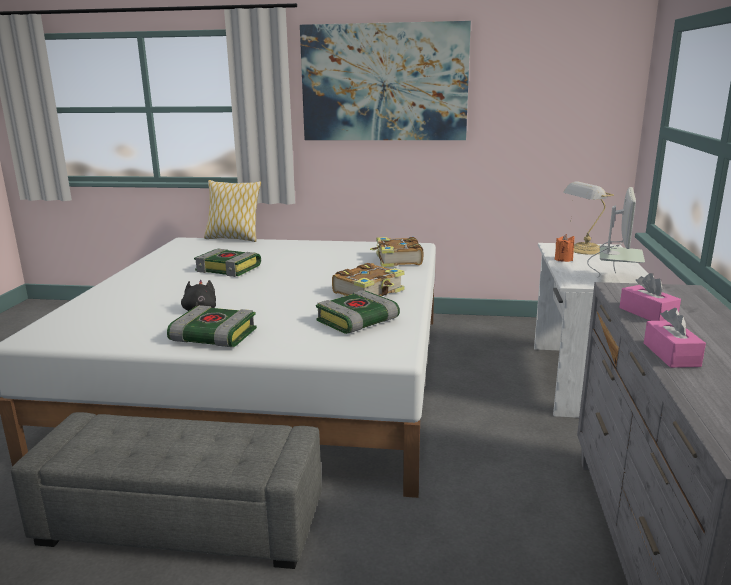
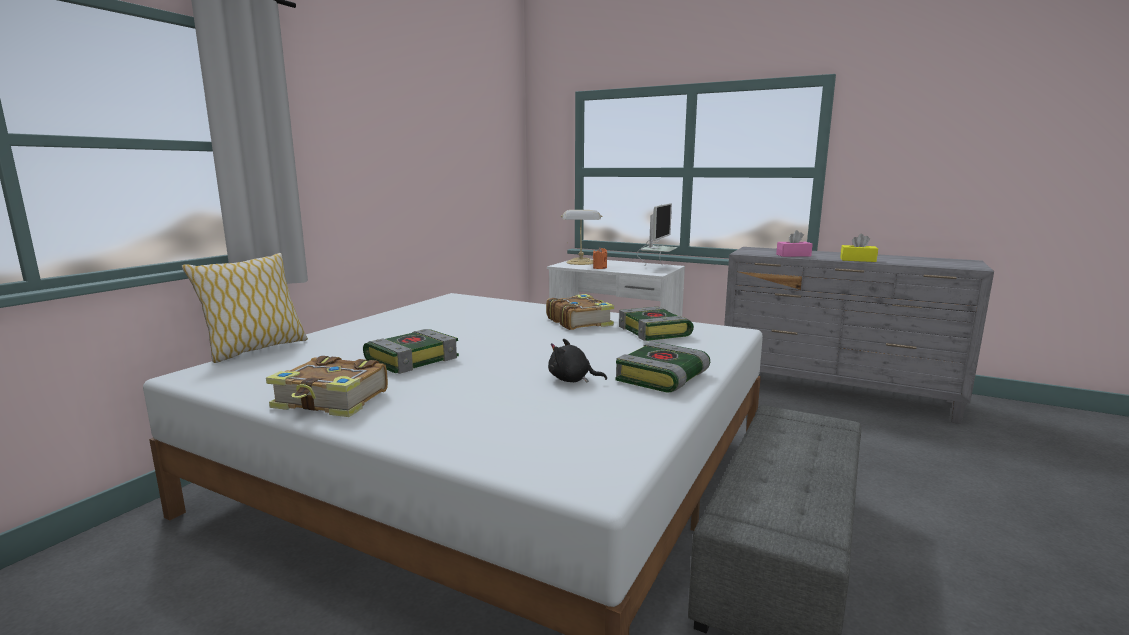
camera: 70 degrees left, 5 degrees down
(384, 83) = (374, 122): picture -> none
(397, 260) = (493, 305): book -> book (332, 401)
(615, 280) = (657, 267): monitor -> monitor turned 75 degrees clockwise
(671, 354) = (858, 260): pink tissue box -> yellow tissue box

